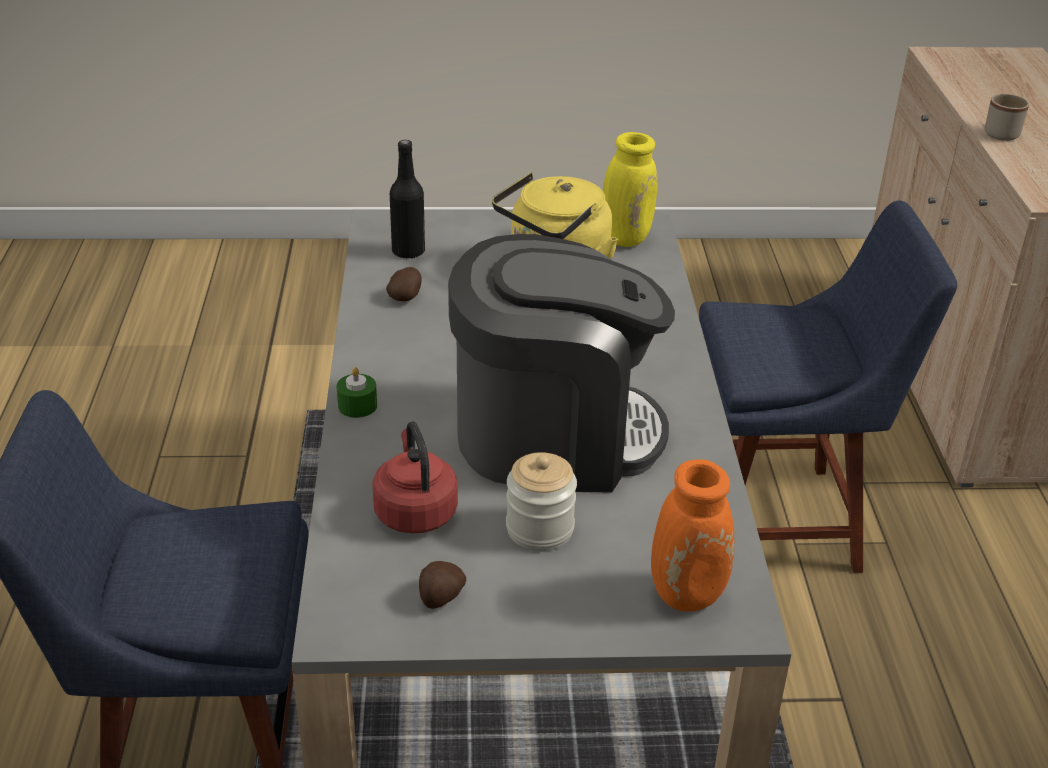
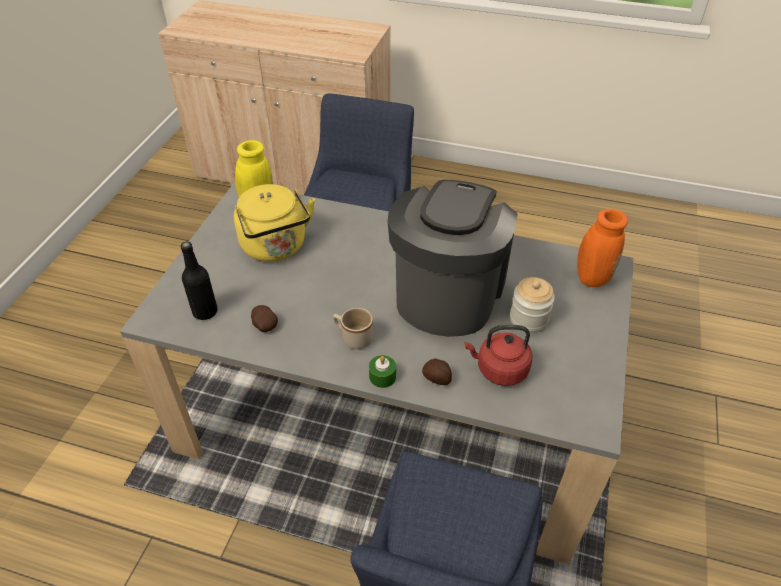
camera: 70 degrees left, 10 degrees up
(440, 598) = (577, 374): potato -> potato (437, 379)
(1000, 132) = (280, 42): beige mug -> beige mug (353, 337)

